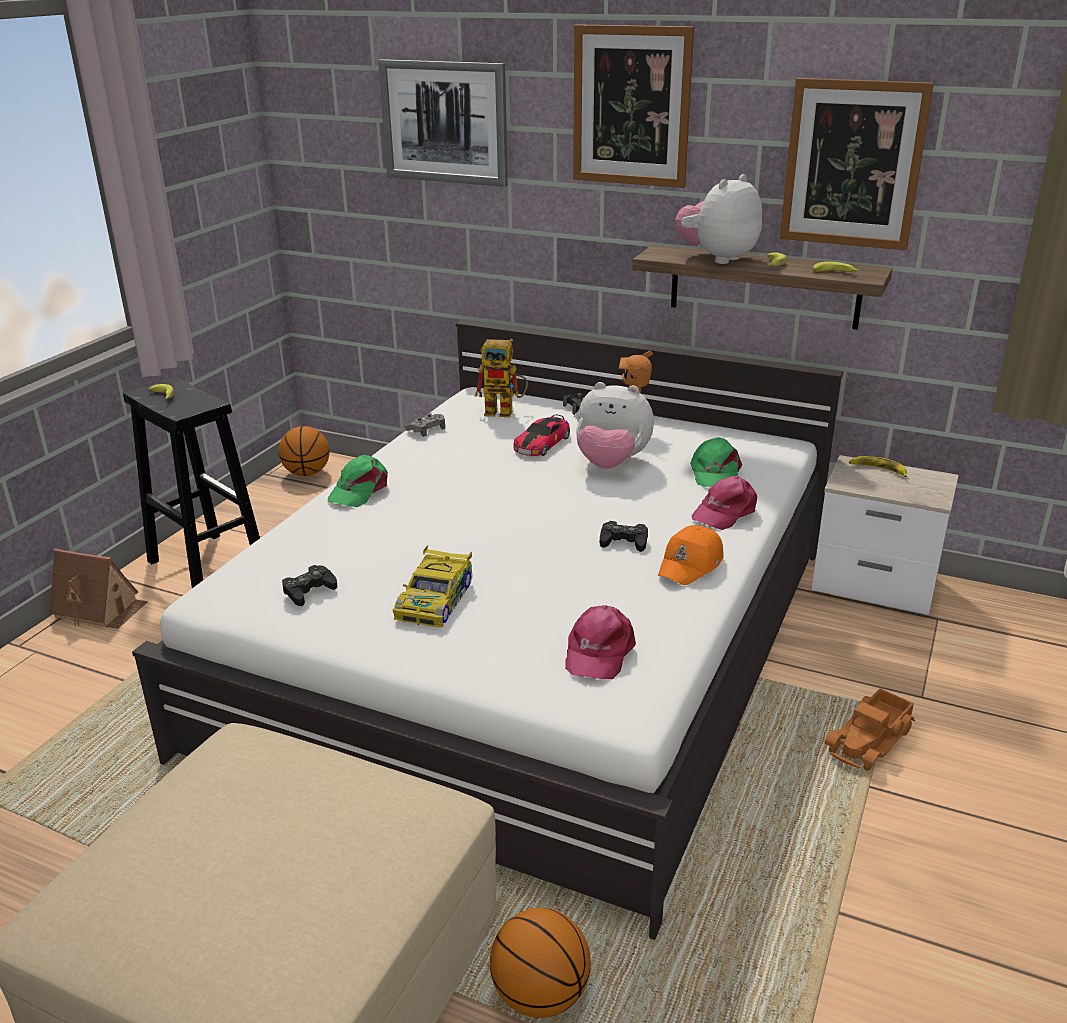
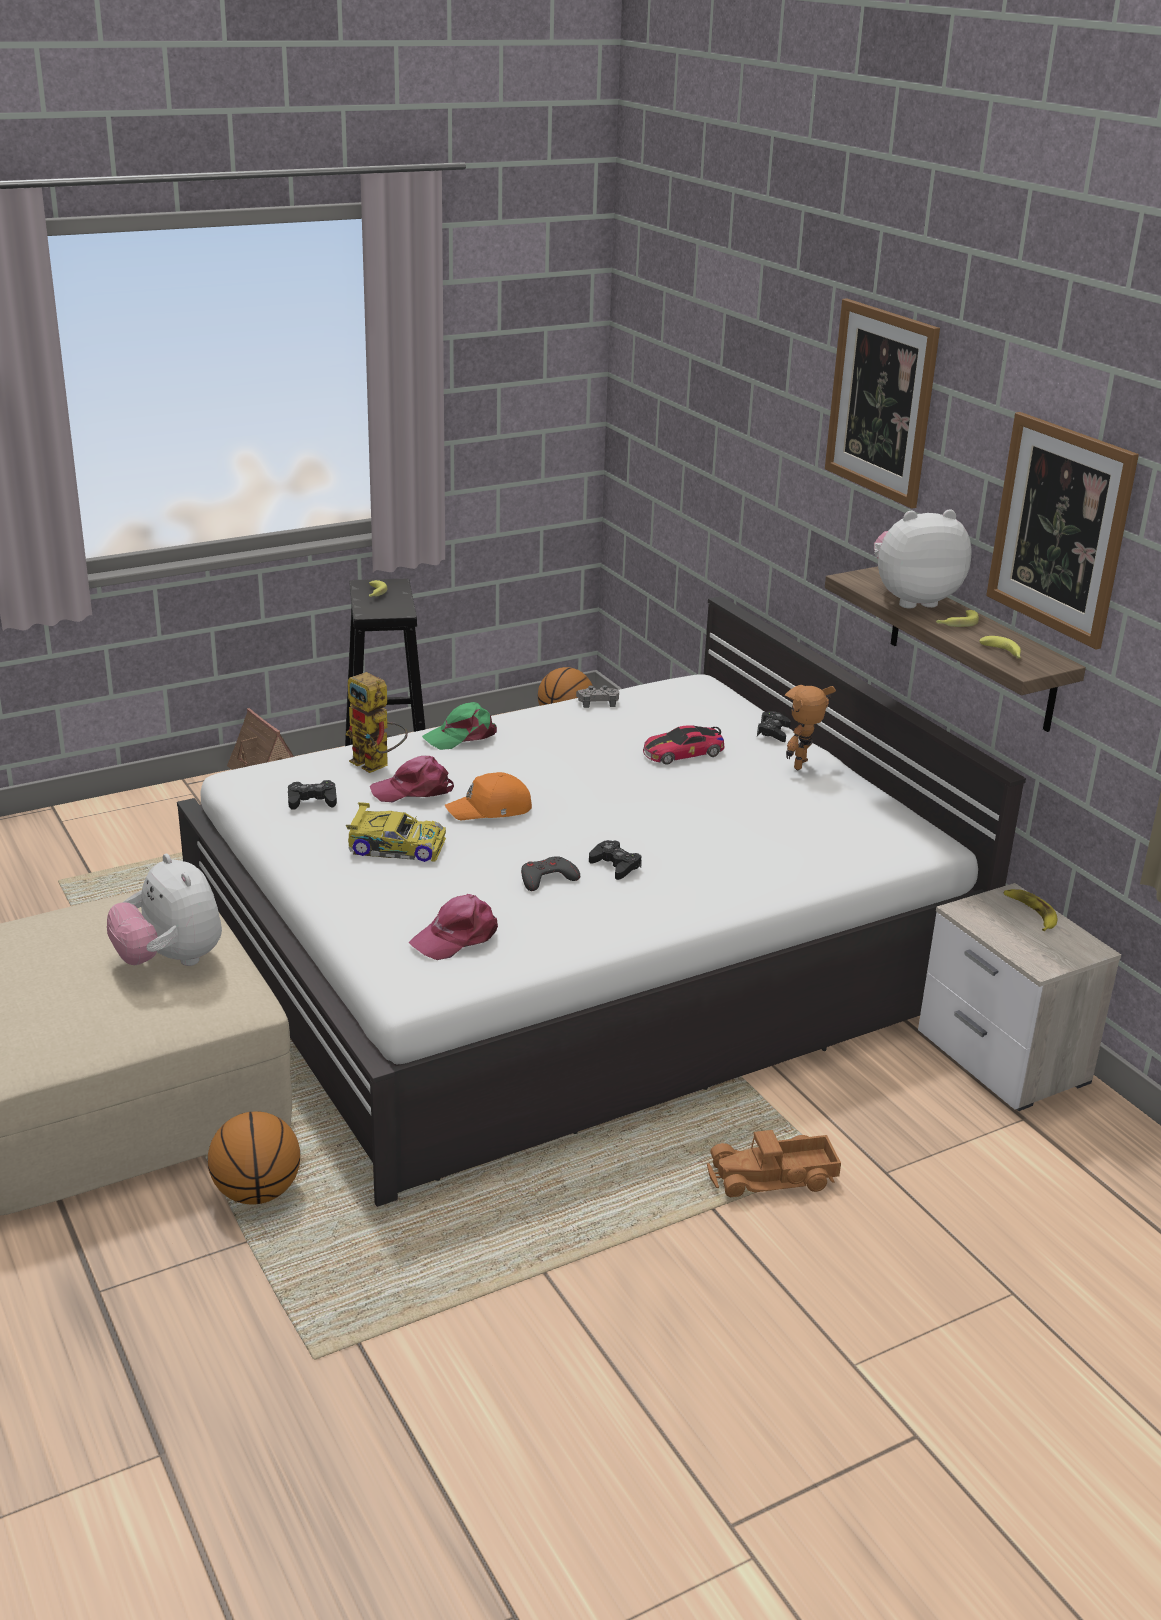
camera: 35 degrees right, 0 degrees up
(436, 599) = (395, 846): toy car -> toy car turned 135 degrees counterclockwise
(444, 122) = (736, 374): picture -> none
(505, 412) = (696, 710): toy robot -> toy robot (377, 765)
(592, 573) = (547, 878): none -> grey game controller
(611, 464) = (718, 795): plush toy -> plush toy (170, 960)
(691, 565) = (642, 908): orange cap -> orange cap (491, 809)
(715, 473) = (805, 841): green cap -> none
(725, 512) = (752, 879): pink cap -> pink cap (413, 790)

